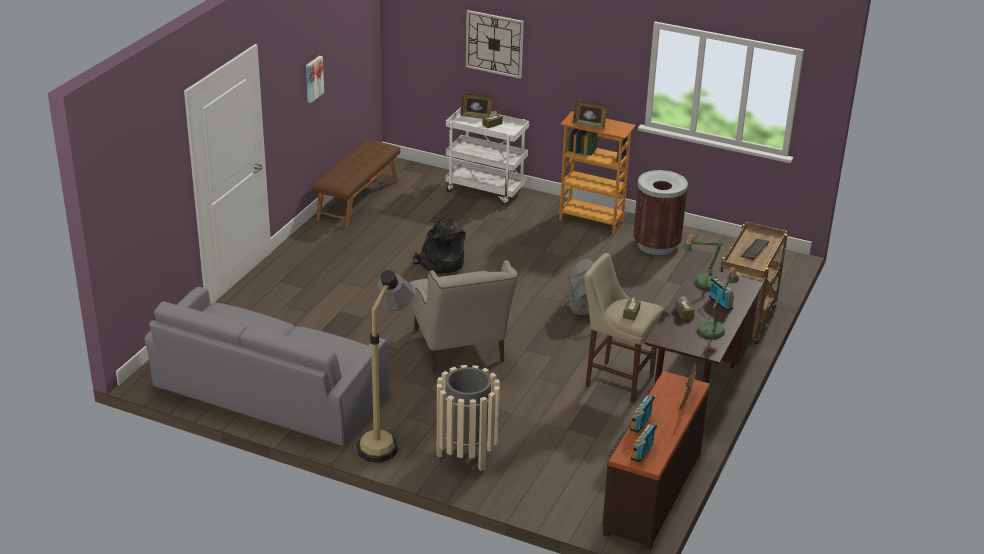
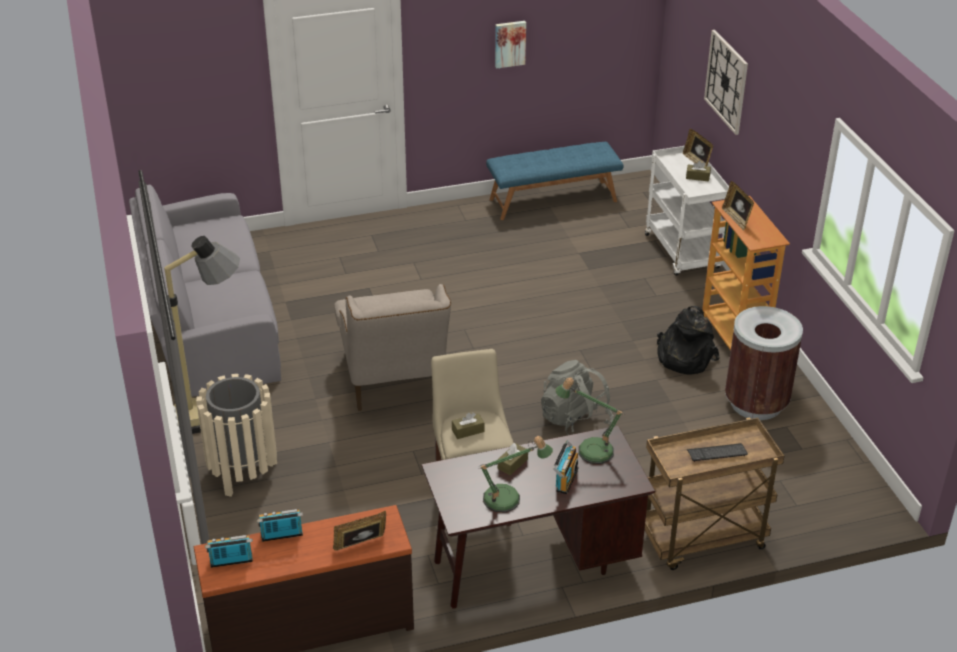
camera: 50 degrees right, 5 degrees up
(357, 200) = (553, 200): brown bench -> blue bench
(440, 263) = (519, 296): black backpack -> black backpack (683, 357)
(461, 351) = (395, 384): beige armchair -> beige armchair turned 45 degrees counterclockwise

